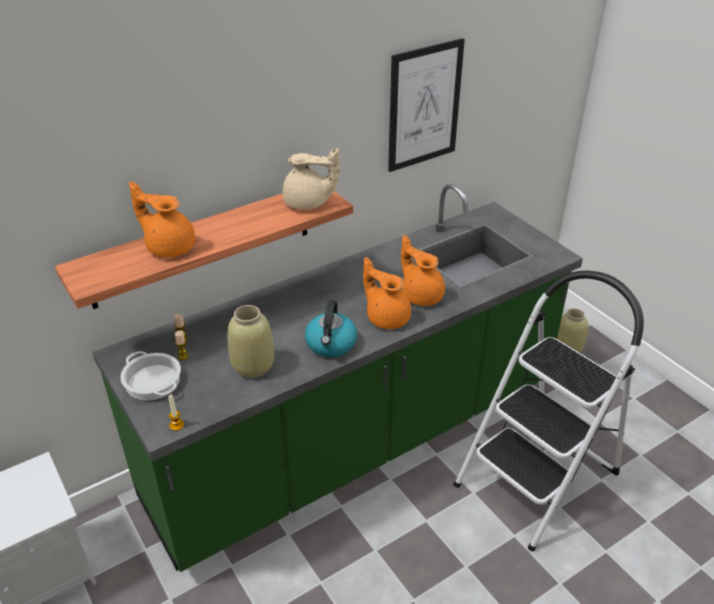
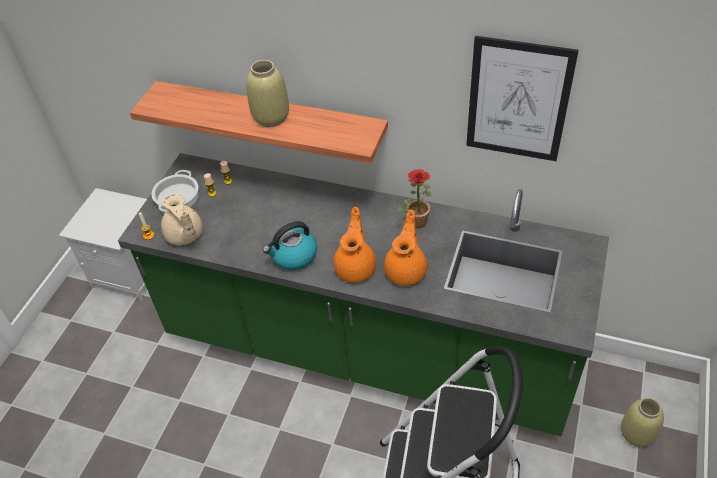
camera: 55 degrees right, 10 degrees up
(169, 246) = (220, 109): orange teapot -> none
(253, 366) = (232, 232): beige vase -> beige vase (271, 118)
(308, 203) = (345, 133): beige teapot -> beige teapot (184, 236)
(375, 264) = (417, 219): none -> potted plant

